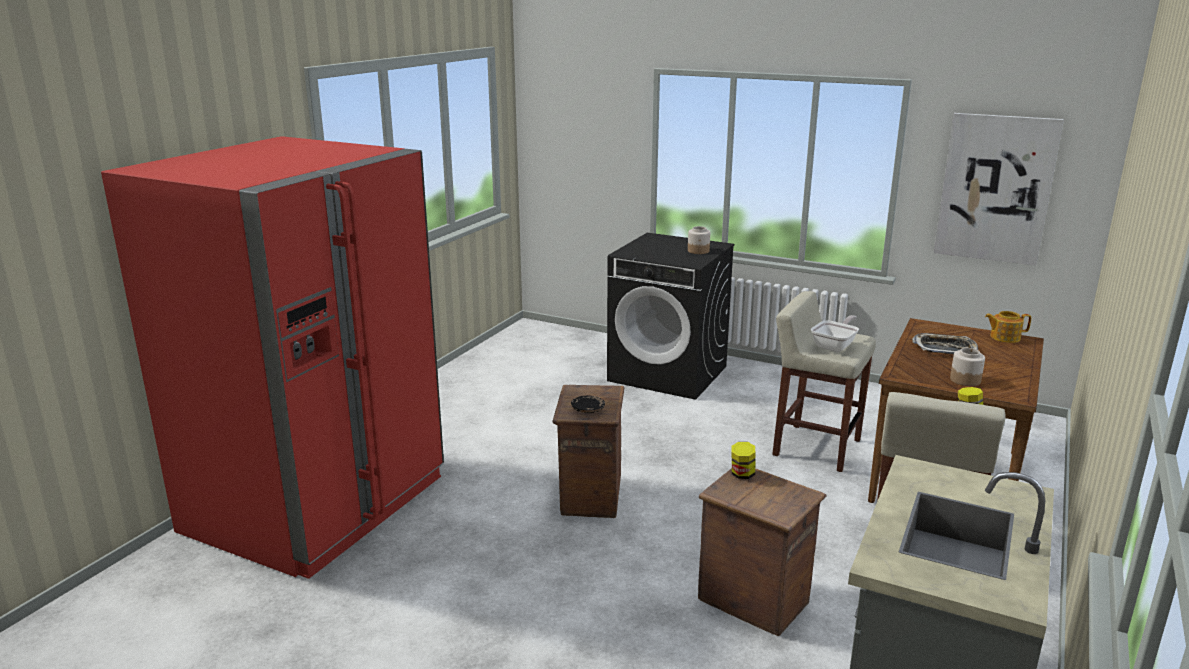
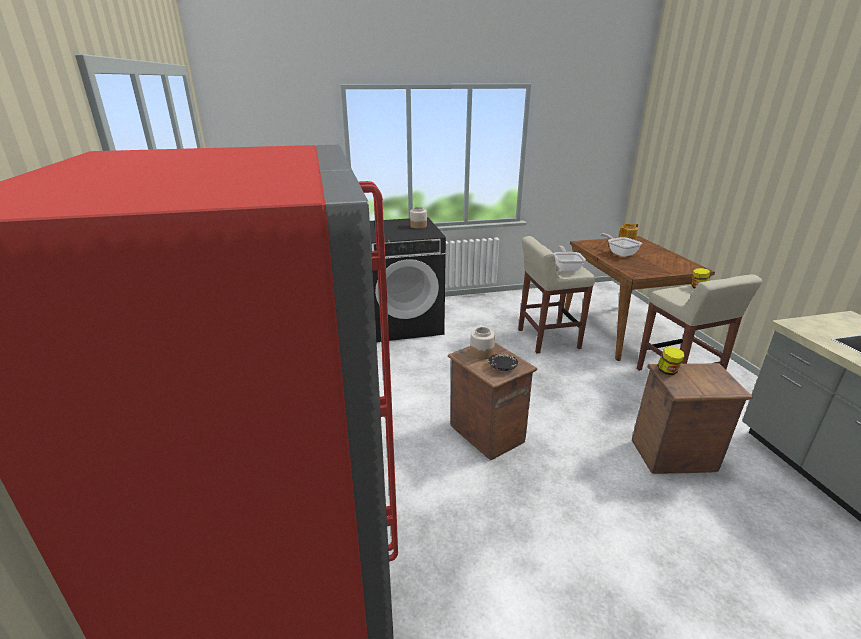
camera: 40 degrees left, 5 degrees up
(945, 349) = (620, 253): tray -> frying pan
(965, 380) = (663, 267): jar -> jar (481, 353)
(995, 188) = (579, 153): picture -> none

